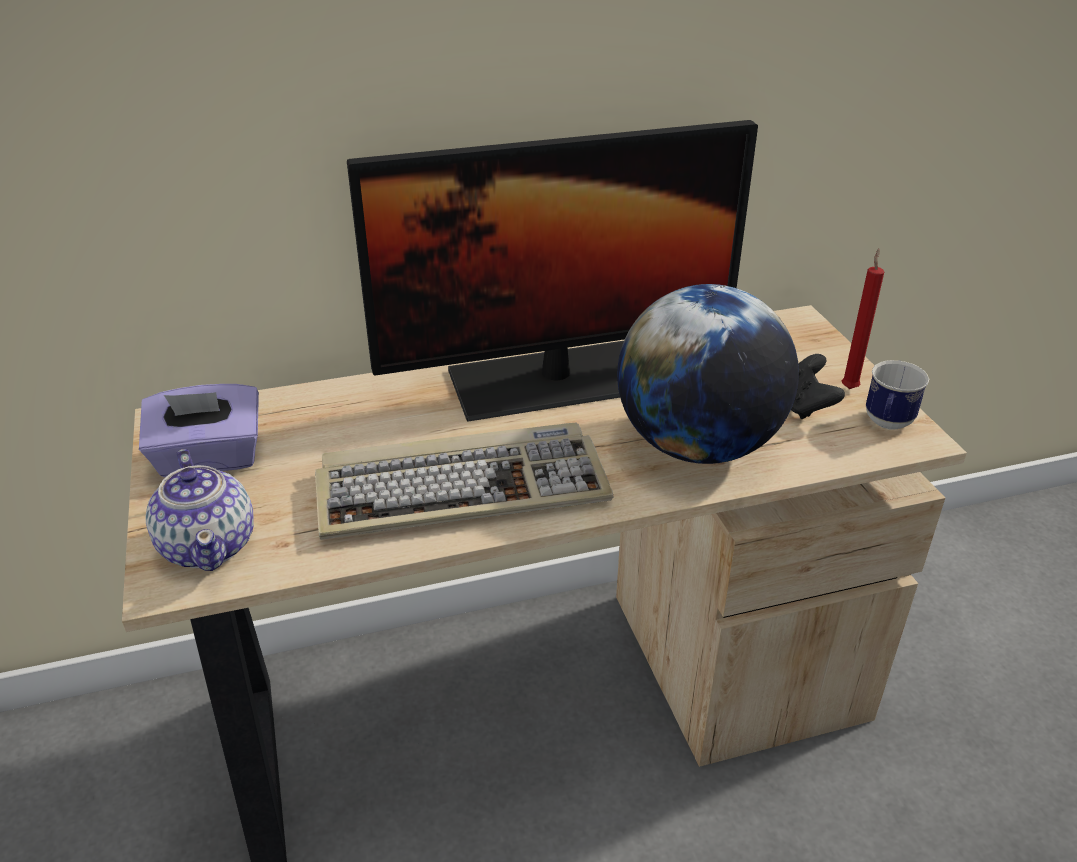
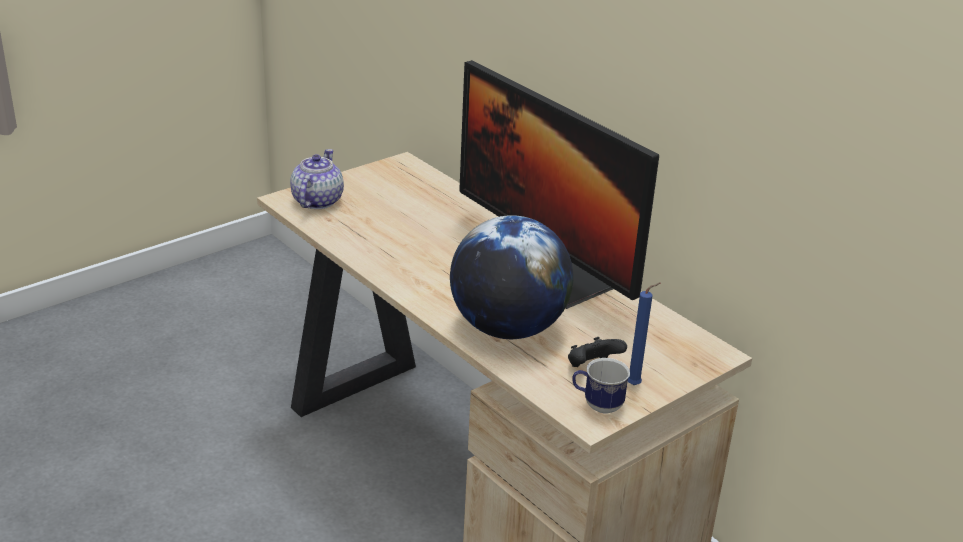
camera: 65 degrees right, 5 degrees down
(209, 458) = (380, 182): purple tissue box -> none
(209, 545) = (316, 201): teapot -> teapot turned 150 degrees clockwise
(463, 487) = (407, 257): keyboard -> none
(849, 387) = (636, 385): red candle -> blue candle

